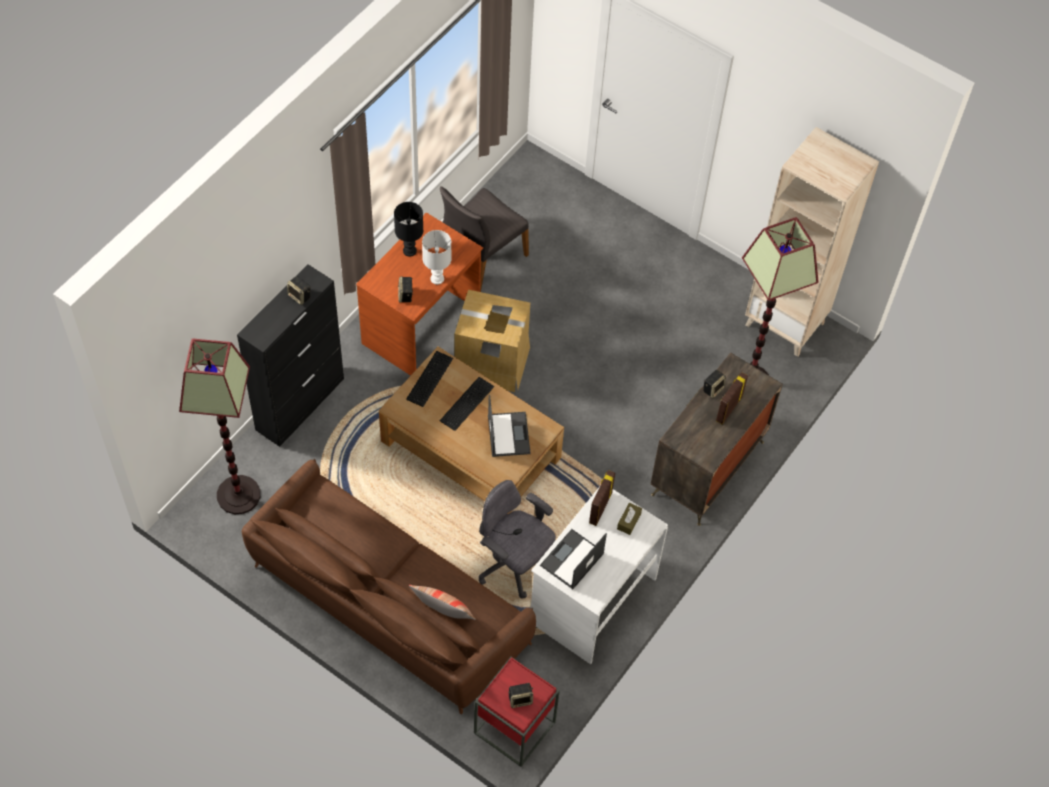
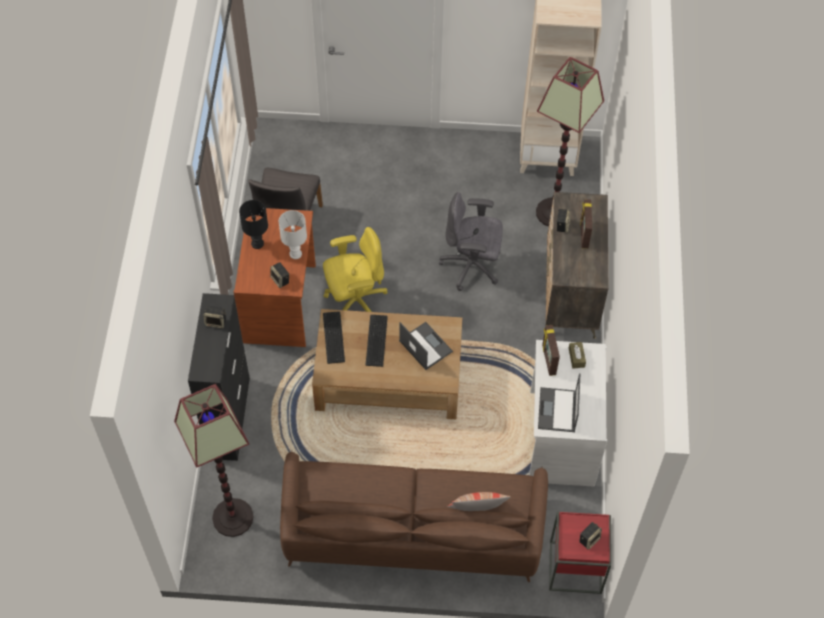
camera: 30 degrees left, 0 degrees up
(491, 362) = (355, 302): cardboard box -> yellow office chair
(513, 565) = (484, 446): grey office chair -> grey office chair (472, 266)

